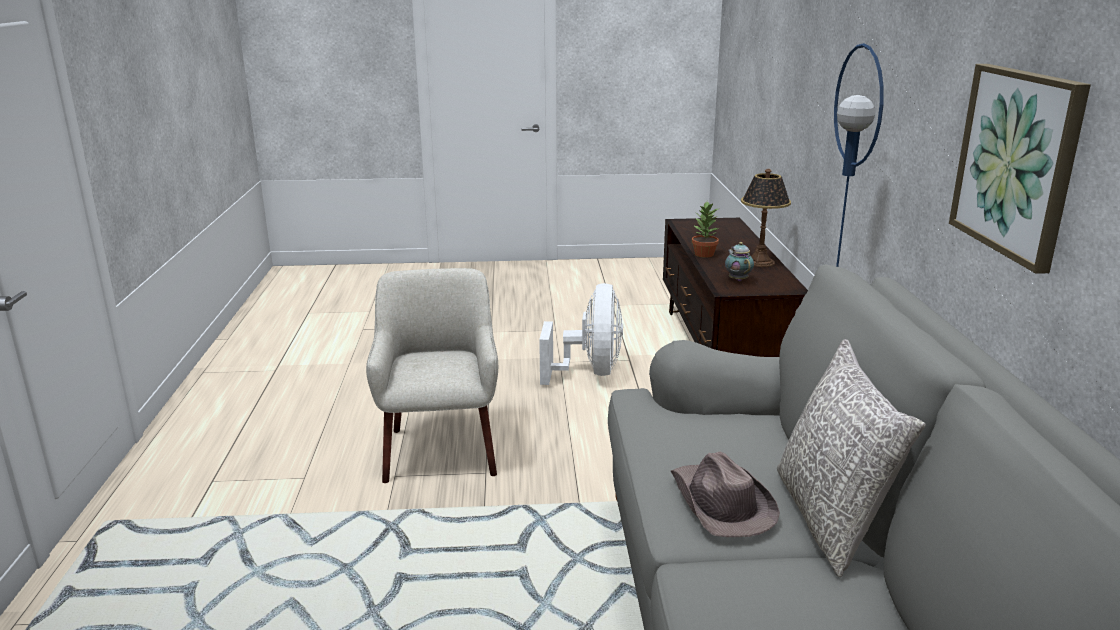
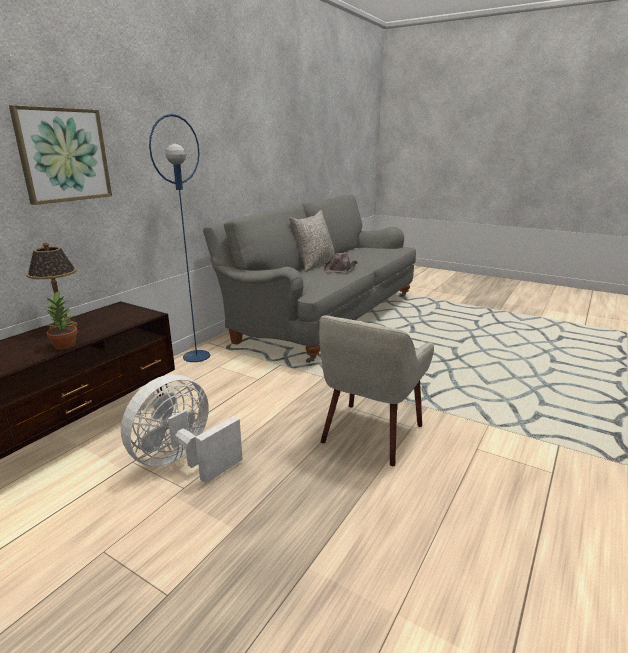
camera: 145 degrees left, 0 degrees up
(737, 279) = (121, 319): teapot -> none
(1017, 162) = (237, 153): picture -> picture (63, 155)

